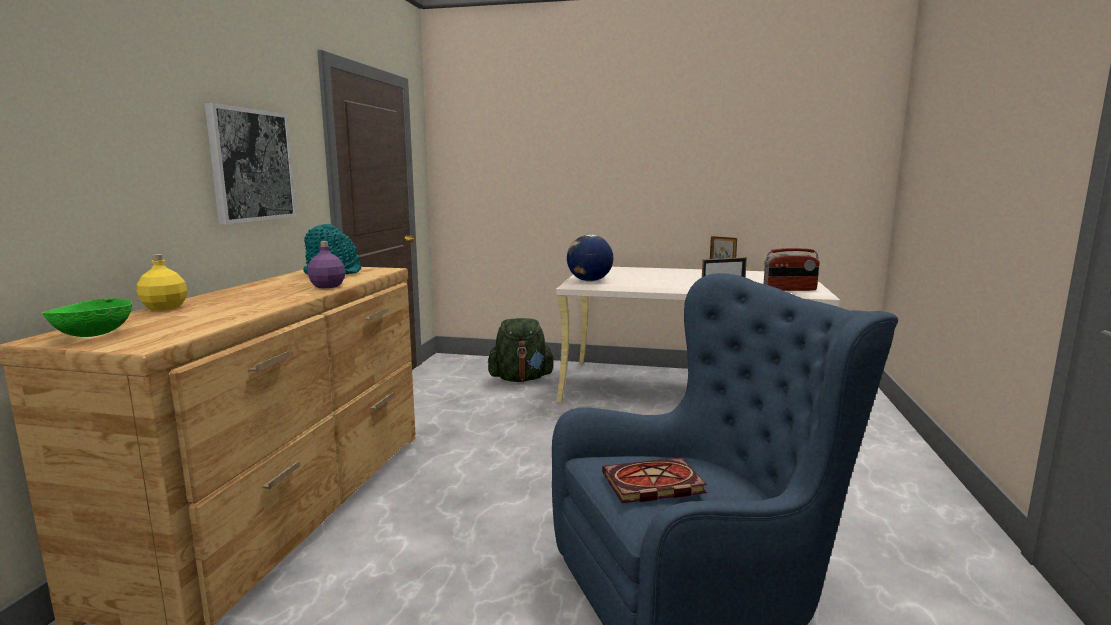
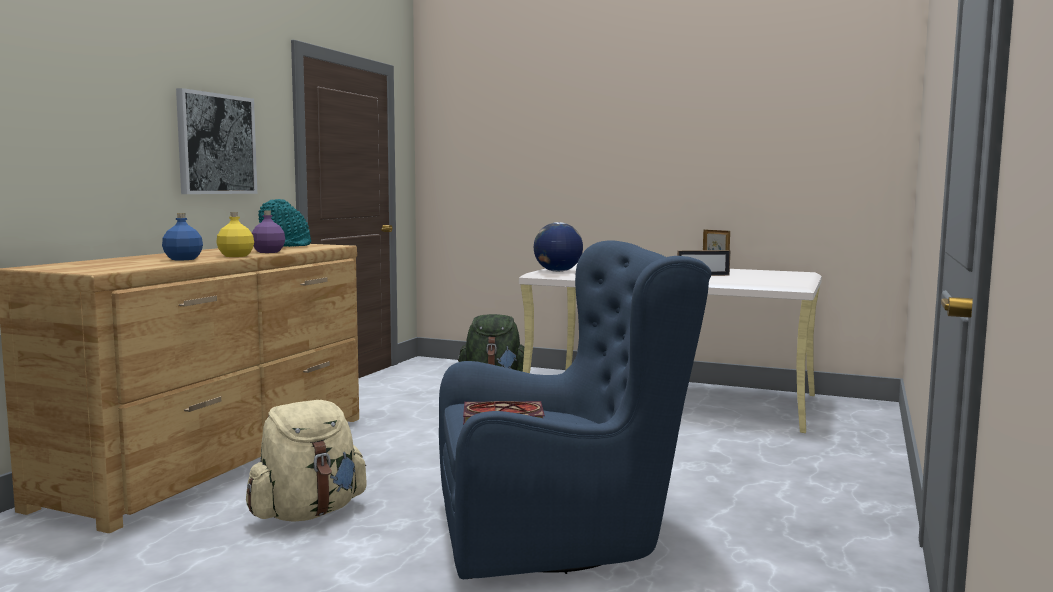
camera: 10 degrees right, 5 degrees down
(93, 334) = (63, 266): green bowl -> none
(165, 307) = (124, 258): yellow bottle -> yellow bottle (236, 256)
(240, 307) = (183, 259): none -> blue bottle
(418, 587) = (308, 513): none -> beige backpack
(789, 289) = (765, 282): radio -> none

